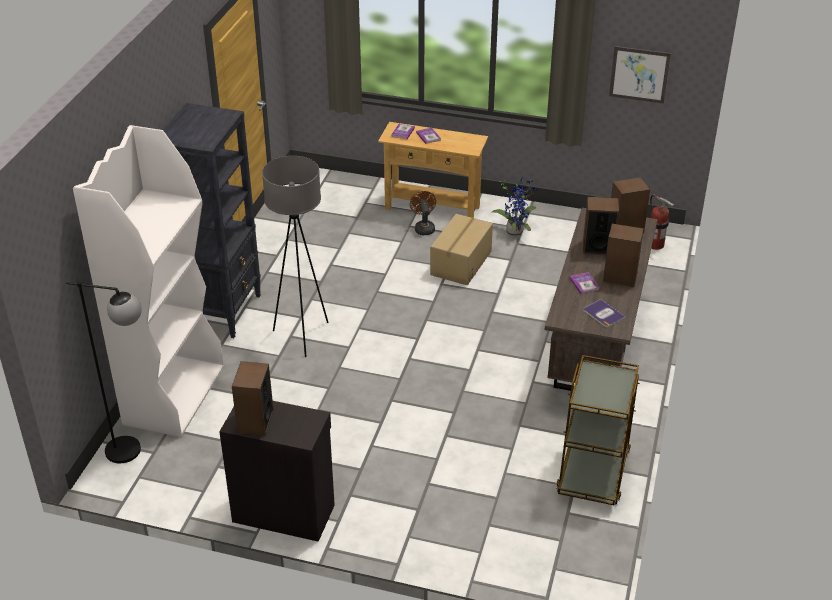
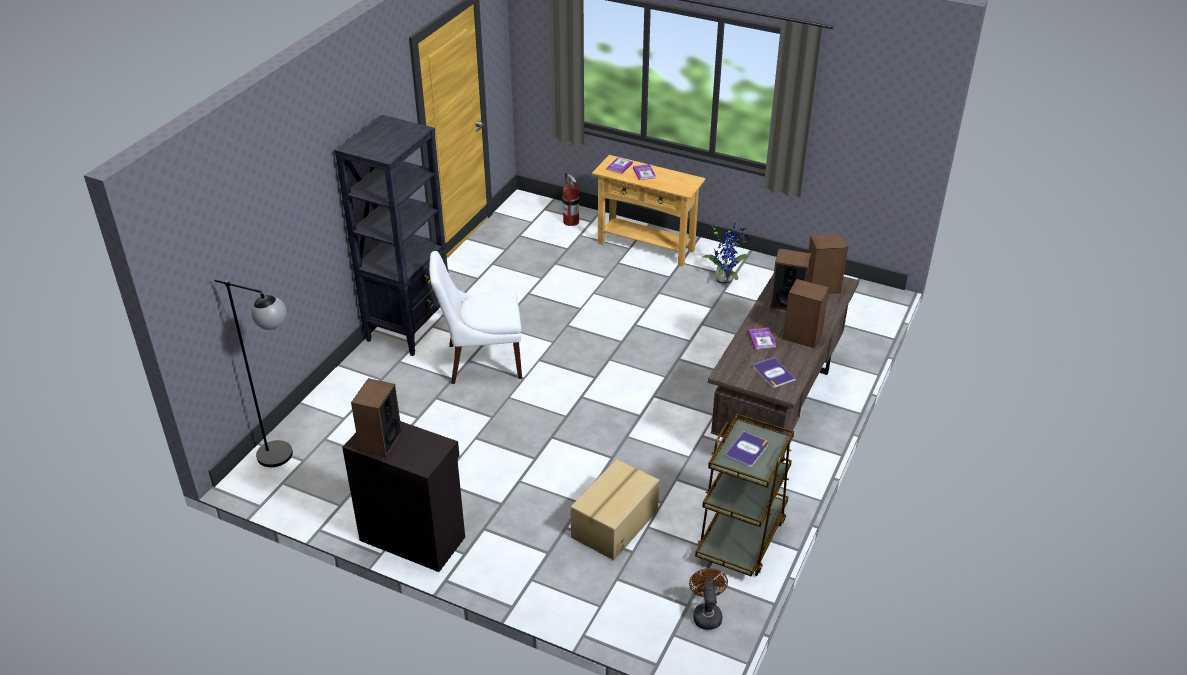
camera: 10 degrees right, 0 degrees up
(174, 394) = (339, 405): white bookcase -> none
(303, 336) = (481, 361): grey floor lamp -> white chair
(423, 227) = (632, 266): brown fan -> brown fan (706, 614)
(460, 263) = (659, 305): cardboard box -> cardboard box (613, 523)
(600, 387) = (747, 450): none -> book
(639, 74) = (864, 127): picture -> none
(655, 244) = (869, 308): fire extinguisher -> fire extinguisher (571, 221)

